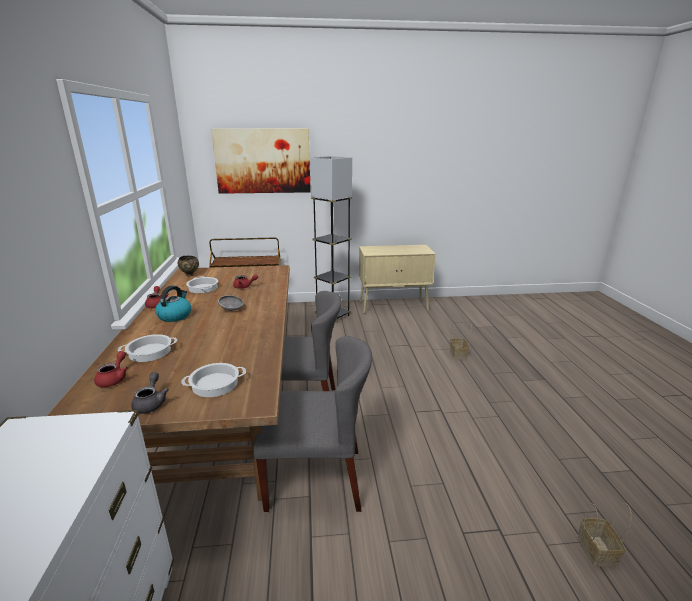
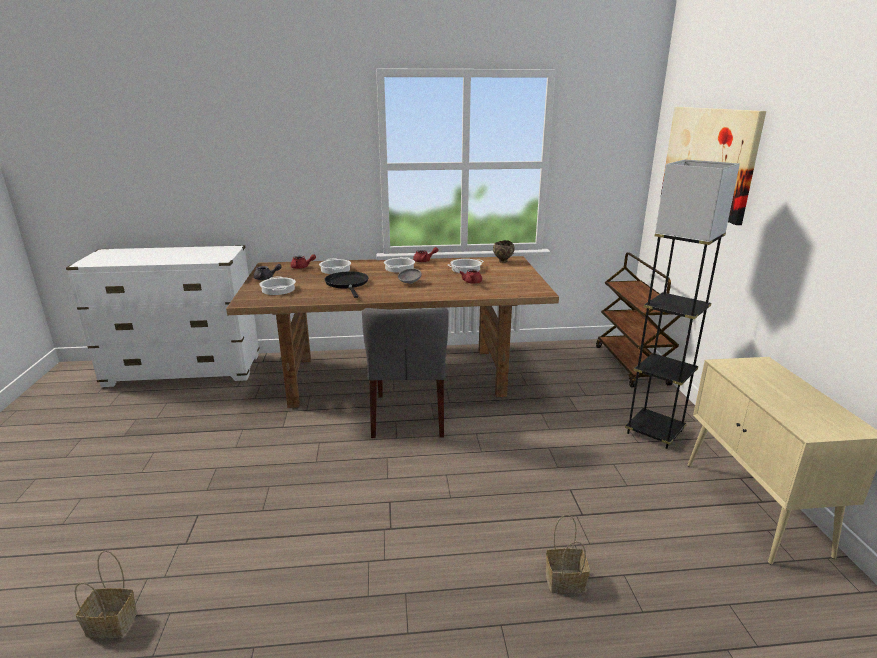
camera: 90 degrees right, 0 degrees up
(175, 315) = (399, 268): kettle -> cooking pot
(217, 340) = (347, 284): none -> black frying pan
(315, 478) = (301, 429): grey chair -> none

